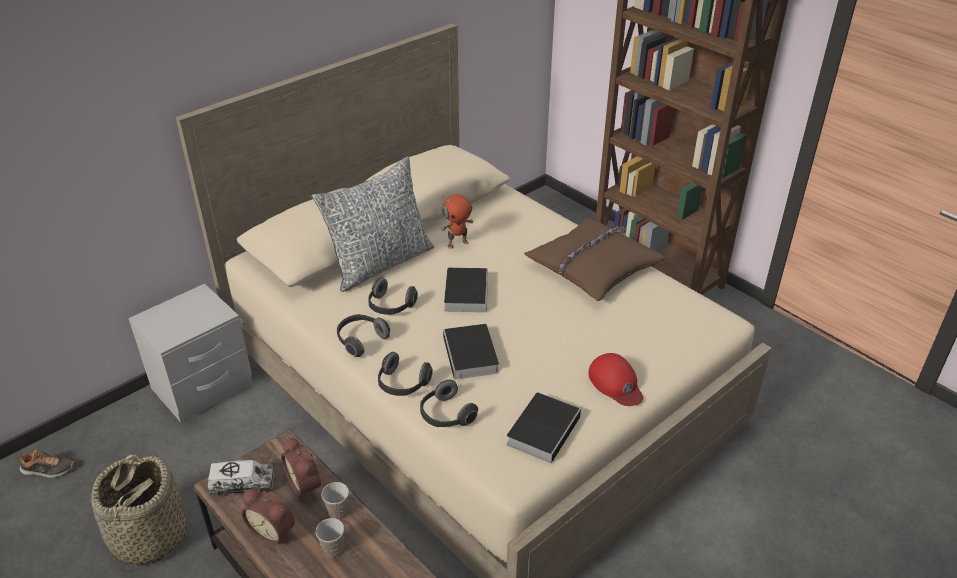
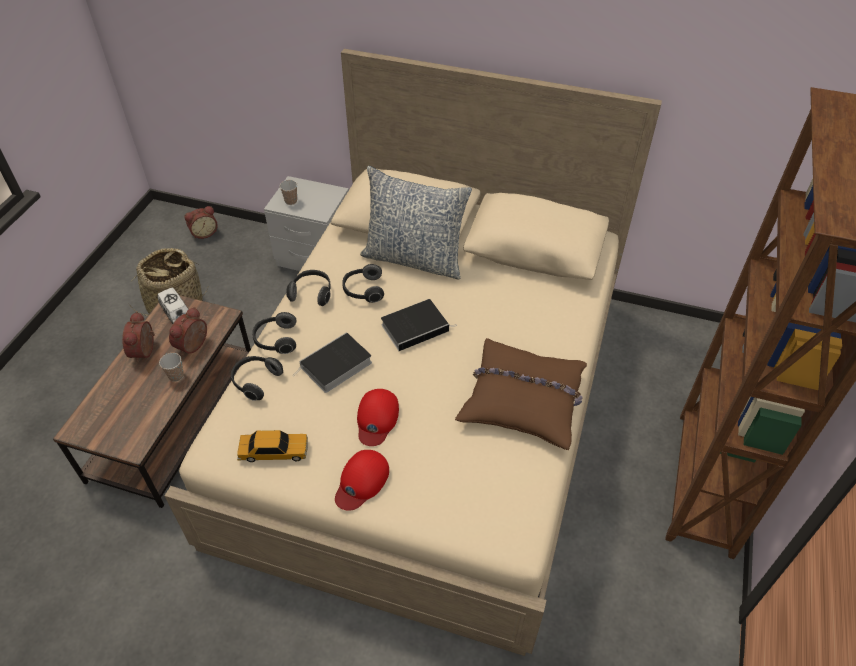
camera: 60 degrees right, 10 degrees up
(48, 470) = (204, 233): shoe -> alarm clock
(333, 549) = (142, 390): cup -> cup (291, 201)
(457, 243) = (480, 291): toy robot -> none
(544, 429) = (274, 451): book -> toy car
(554, 351) = (377, 419): none -> red cap

